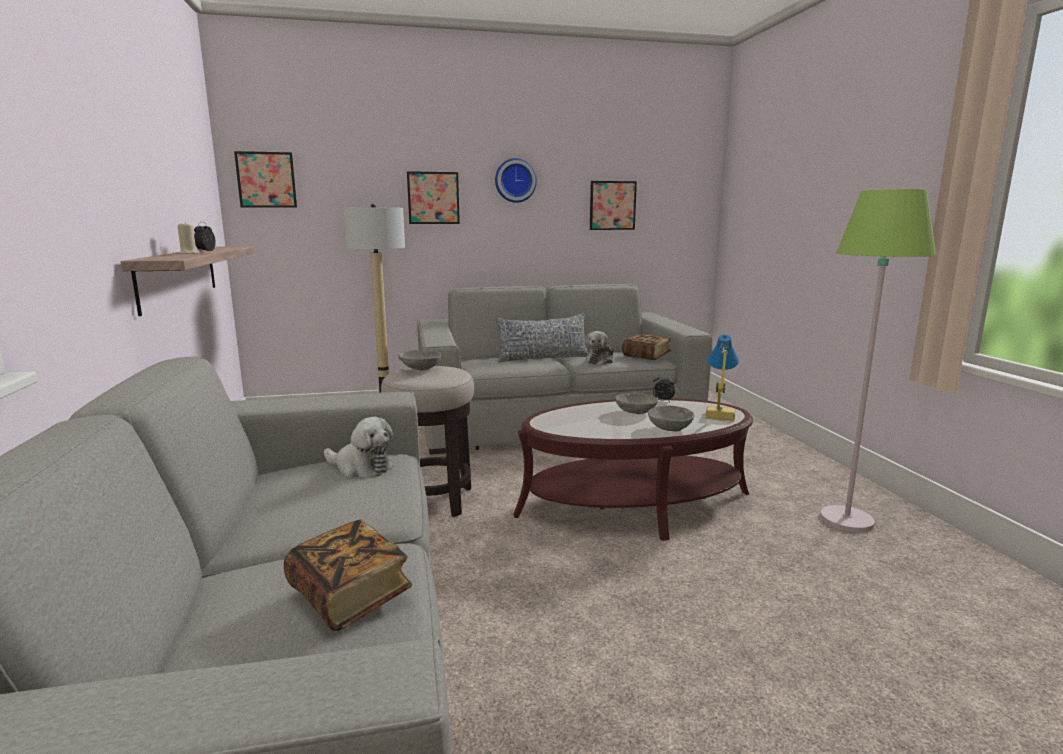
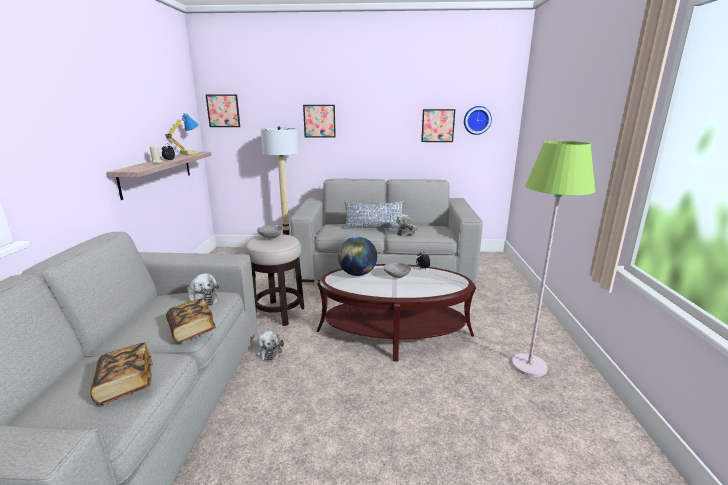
camera: 15 degrees right, 5 degrees up
(457, 555) = (269, 351): none -> plush toy
(515, 180) = (371, 109): wall clock -> wall clock (477, 120)
(574, 415) = (357, 274): none -> globe
(646, 356) = (439, 232): book -> book (192, 330)
(670, 428) = (407, 291): grey bowl -> none
(718, 416) = (448, 285): table lamp -> table lamp (189, 154)

